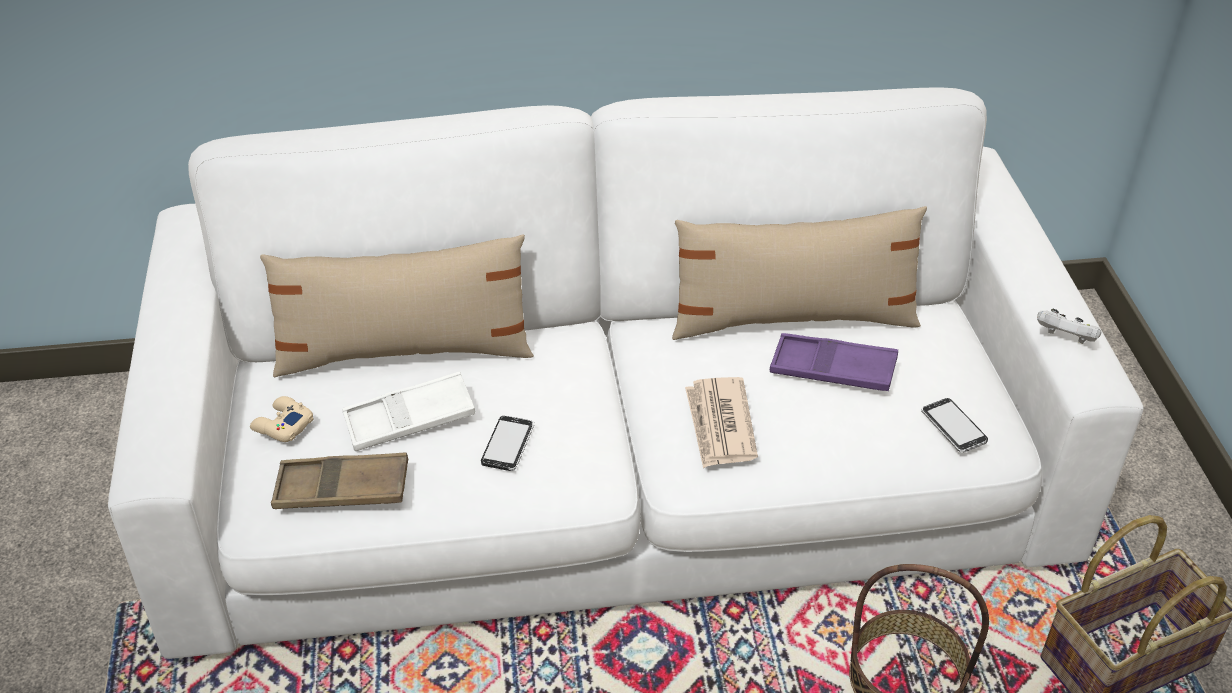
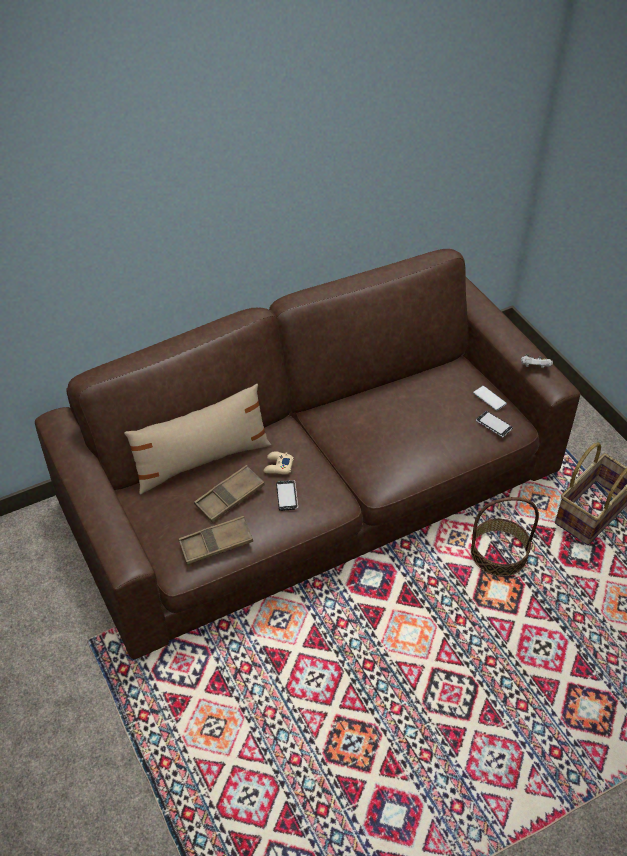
camera: 20 degrees left, 5 degrees up
(282, 425) = (163, 519): beige game controller -> beige game controller (278, 466)
(409, 419) = (230, 497): white tray -> brown tray
(614, 470) = (313, 490): white sofa -> brown sofa
(720, 425) = (385, 455): newspaper -> none
(793, 319) = (391, 387): beige pillow -> none
(832, 369) = (425, 411): purple tray -> none
(967, 380) = (489, 398): none -> phone

